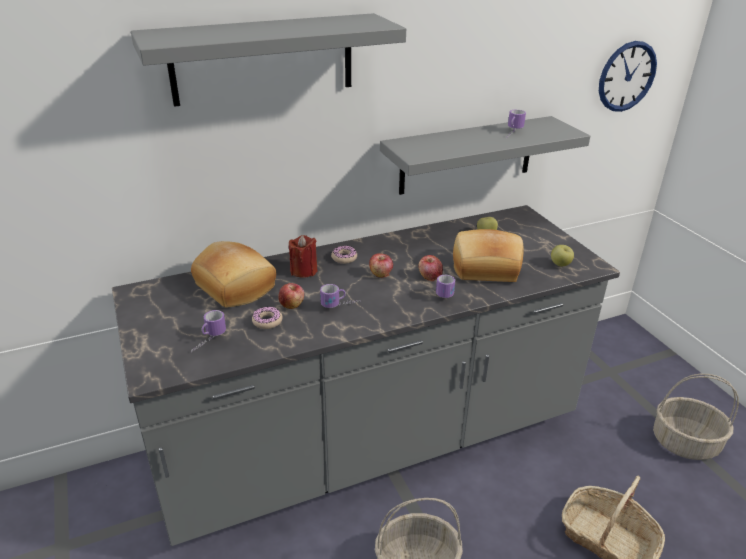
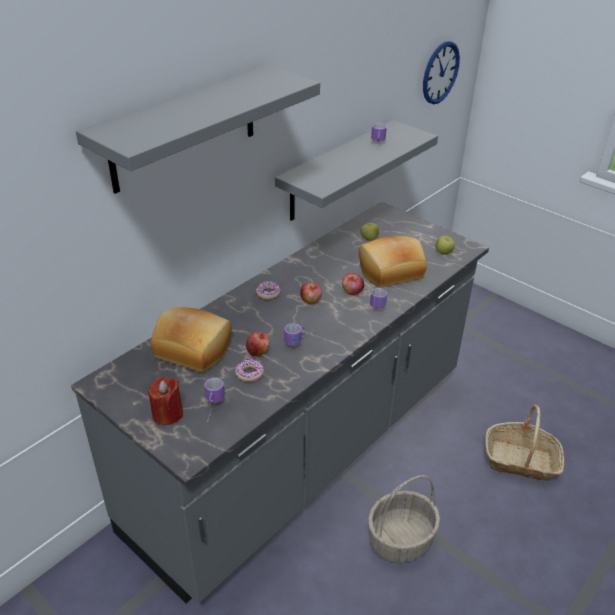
camera: 25 degrees left, 5 degrees up
(304, 271) = (242, 316): red candle -> red candle (167, 414)
(685, 442) = (537, 366): basket -> none

